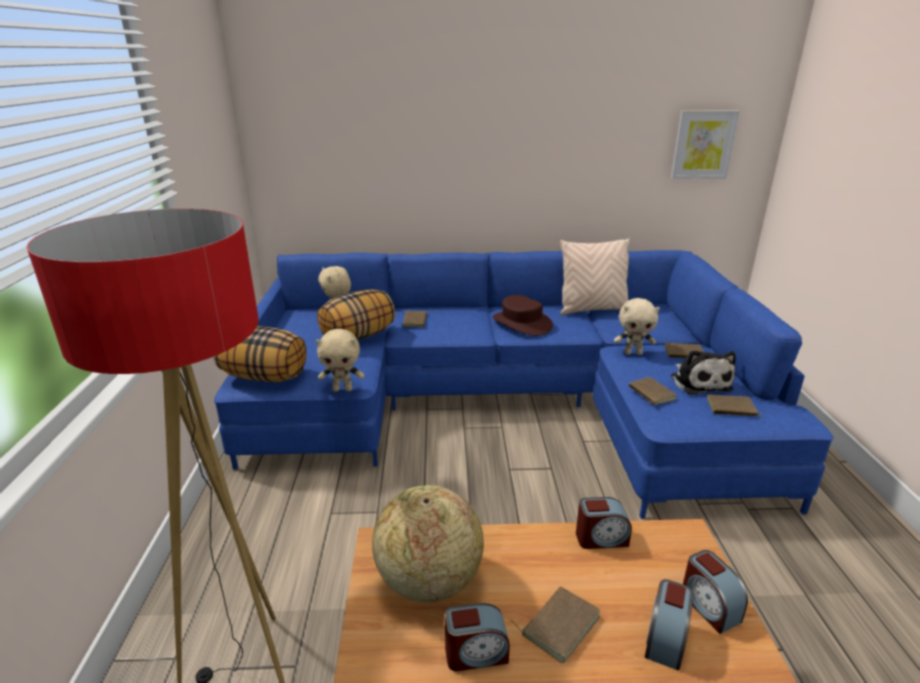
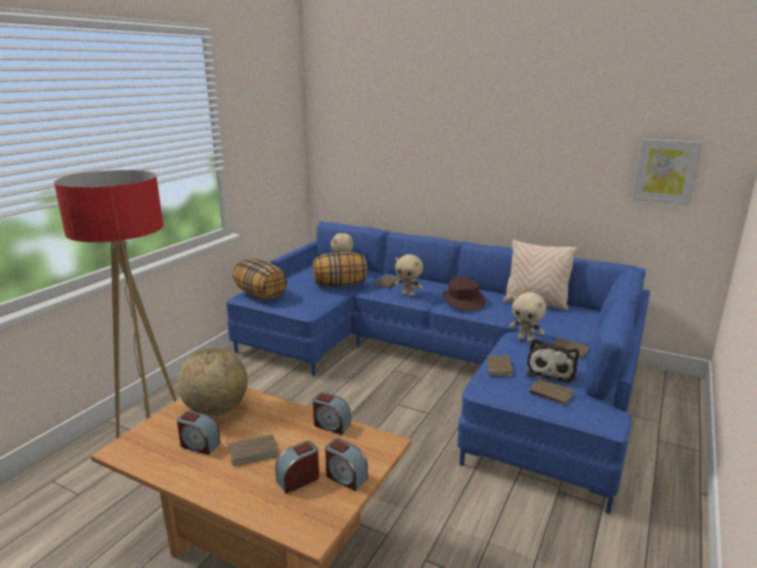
camera: 30 degrees right, 5 degrees down
(343, 389) = (296, 312): beige plush toy -> beige plush toy (408, 295)
(708, 606) = (345, 477): alarm clock -> alarm clock turned 60 degrees counterclockwise

